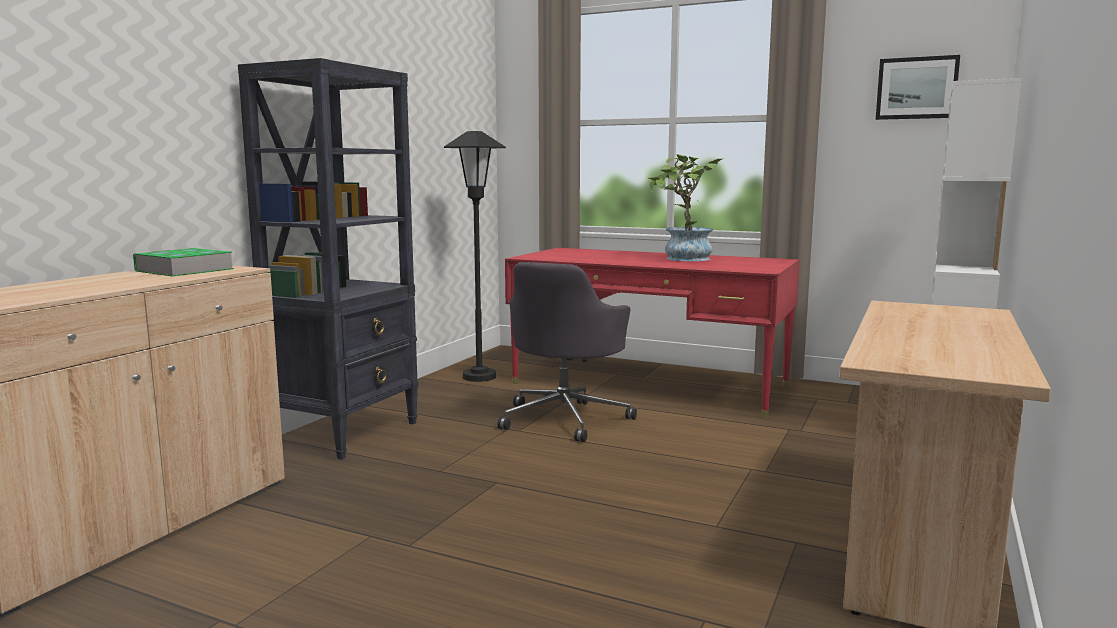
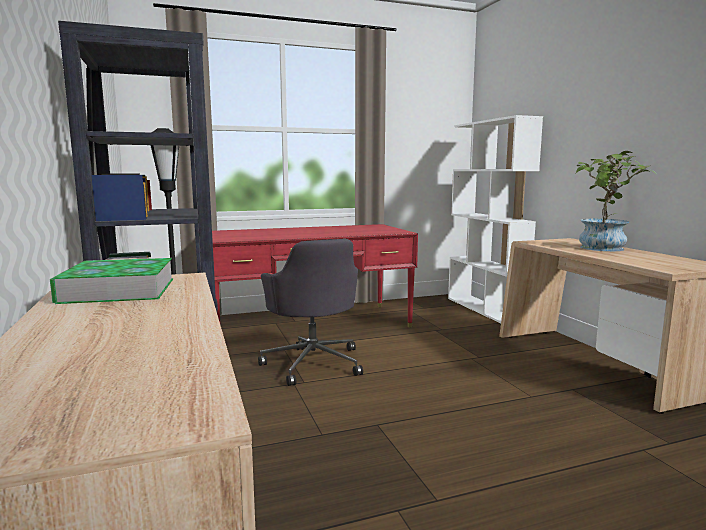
camera: 45 degrees left, 0 degrees up
(683, 259) = (326, 230): potted plant -> potted plant (604, 249)
(916, 88) = (430, 118): picture -> none

